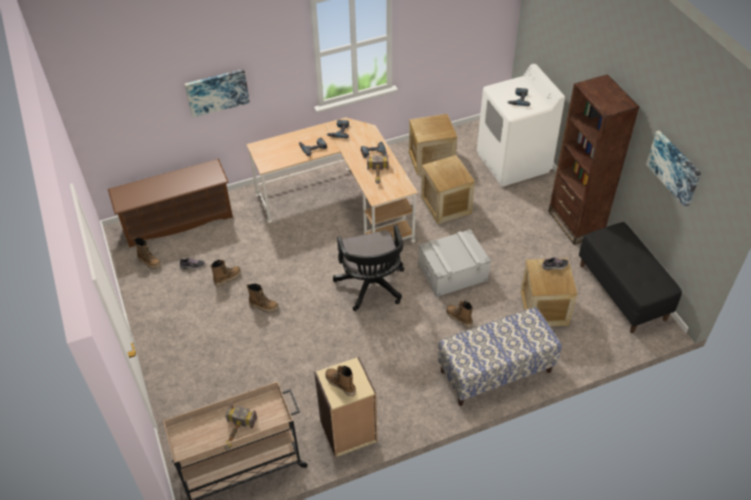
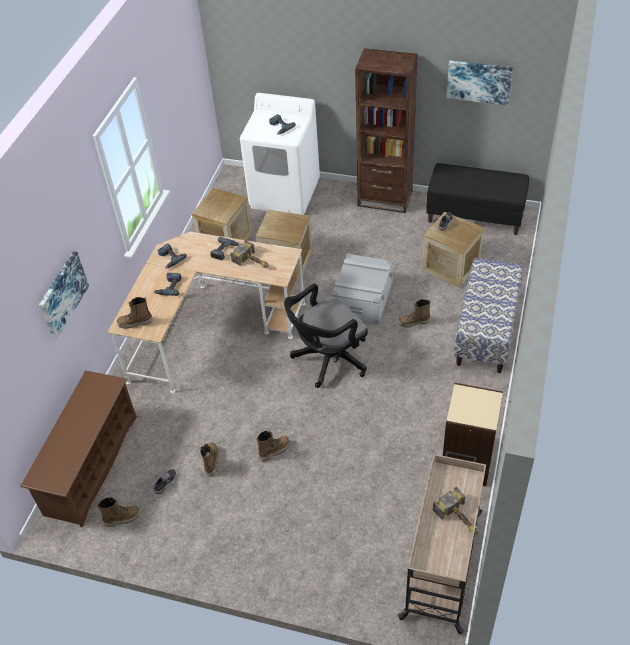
camera: 50 degrees left, 0 degrees up
(340, 384) = (475, 410): boot -> boot (135, 323)
(372, 287) = (327, 360): black office chair -> black office chair turned 120 degrees clockwise

